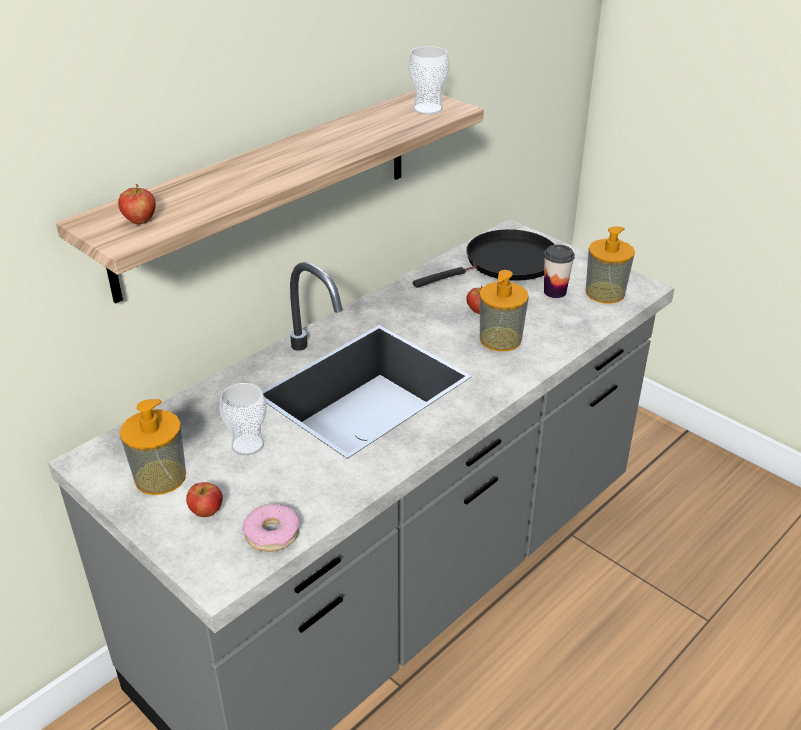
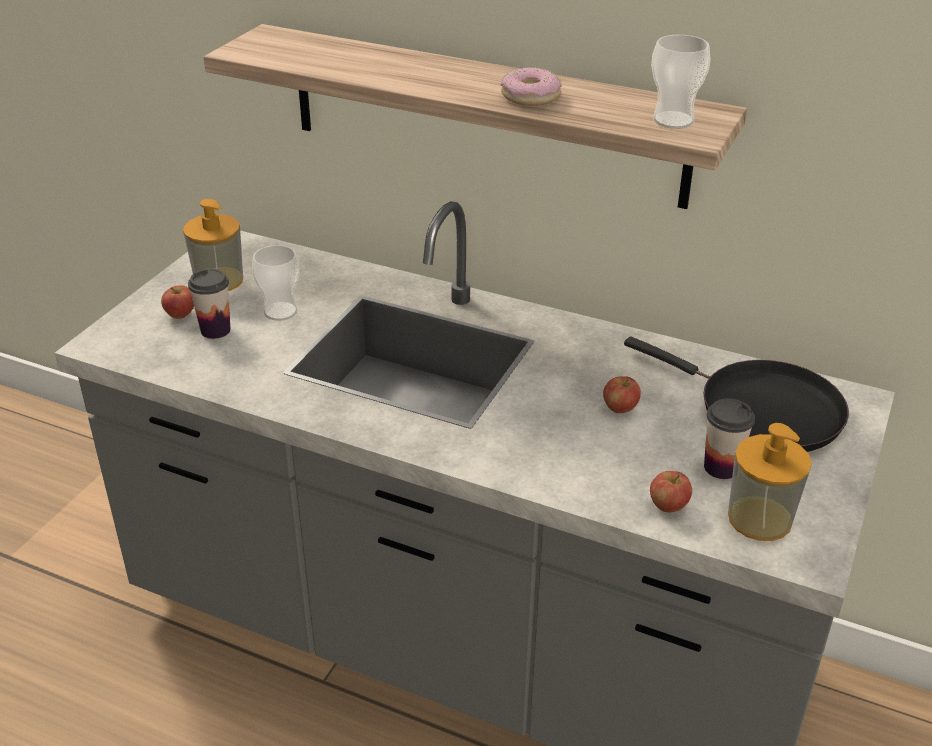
camera: 70 degrees right, 0 degrees up
(139, 220) = (278, 49): apple -> apple (668, 506)
(251, 490) = (215, 330): none -> cup
(272, 534) = (160, 356): donut -> donut (530, 96)
(500, 339) = (566, 437): soap dispenser -> none

